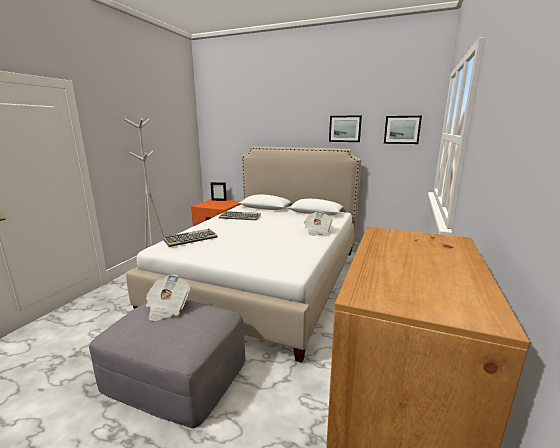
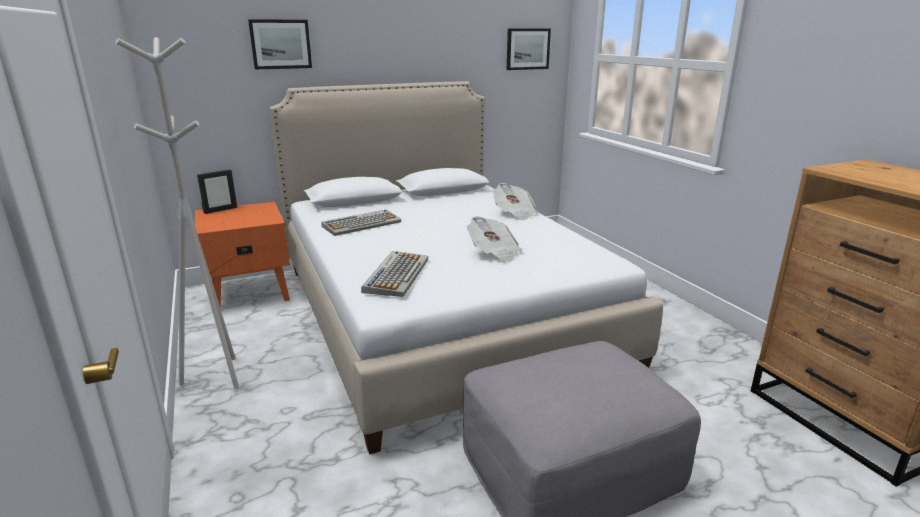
camera: 45 degrees left, 5 degrees up
(167, 308) = (553, 371): newspaper -> newspaper (494, 253)
(345, 128) = (452, 49): picture -> picture (280, 44)

